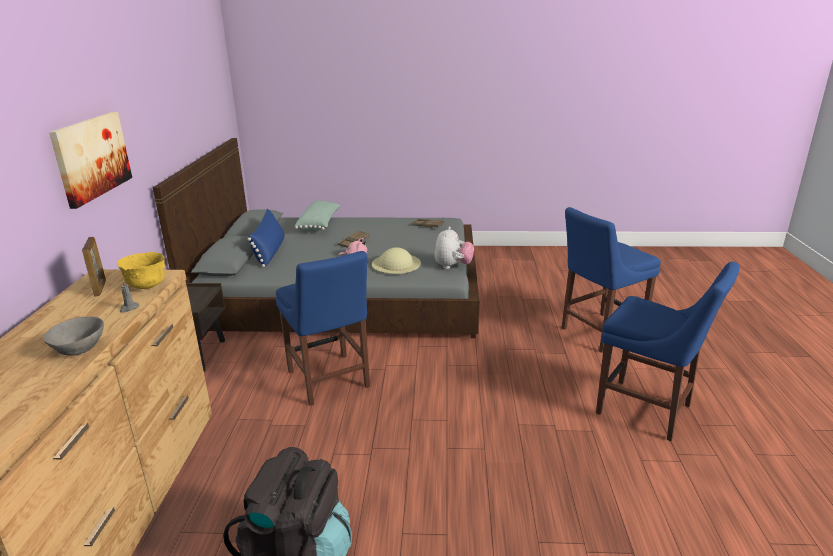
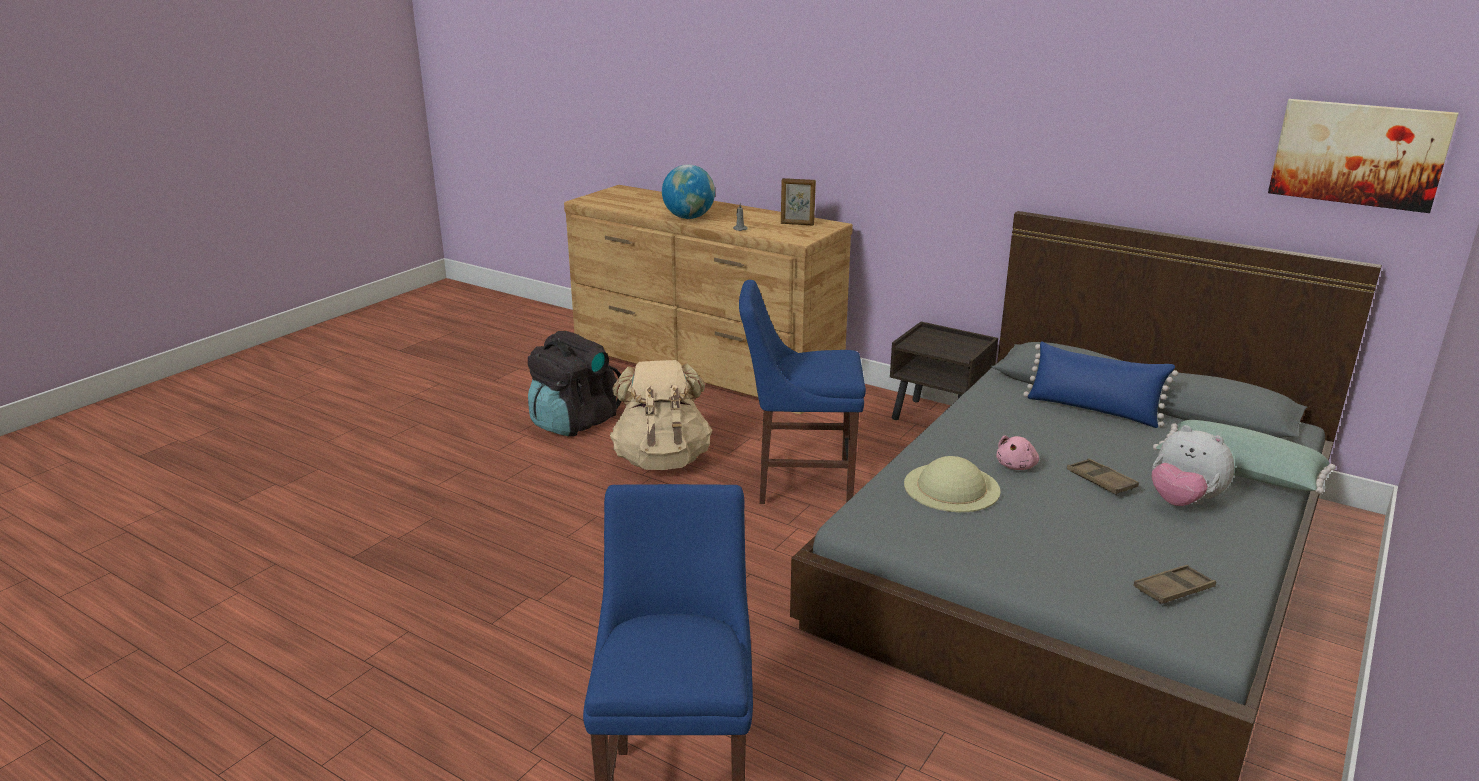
camera: 120 degrees right, 0 degrees up
(79, 349) = (689, 218): grey bowl -> globe
(91, 157) = (919, 130): picture -> picture (1358, 154)
(146, 286) = (780, 234): yellow bowl -> none
(338, 454) = (662, 459): none -> beige backpack
(453, 266) = (902, 540): plush toy -> plush toy (1183, 502)
(648, 411) = (452, 697): blue chair -> none

